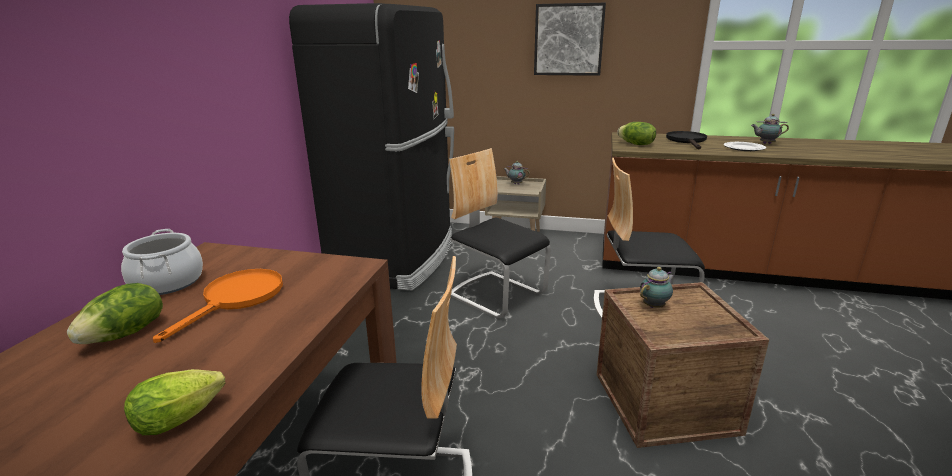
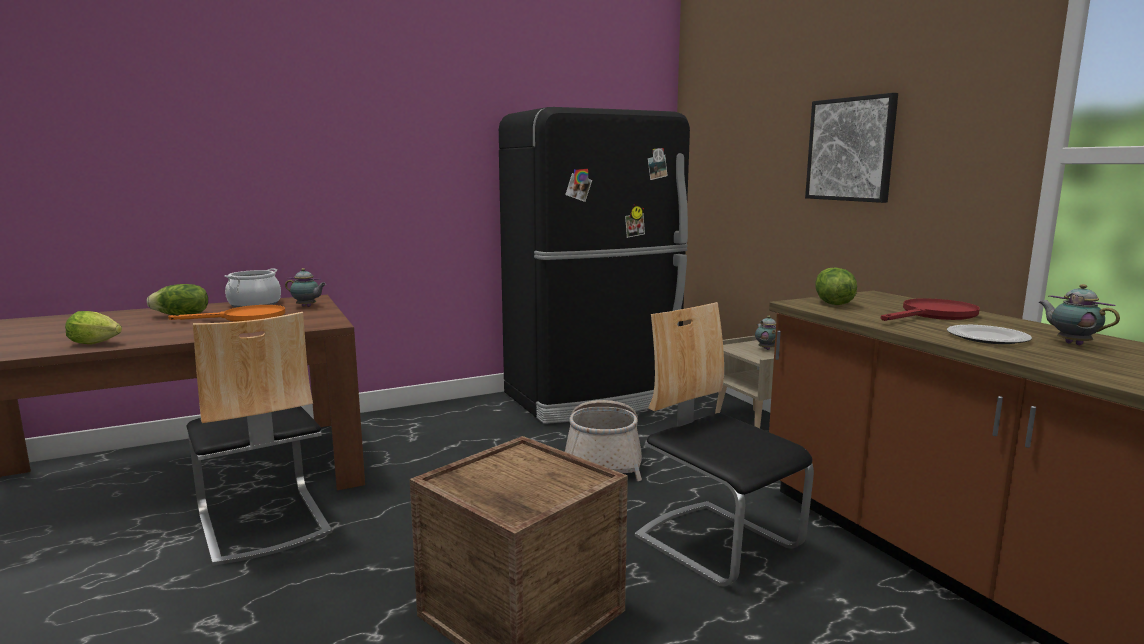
camera: 50 degrees right, 10 degrees down
(496, 294) = (603, 459): chair -> basket
(655, 306) = (523, 466): teapot -> teapot (307, 306)
(687, 141) = (933, 315): black frying pan -> red frying pan

